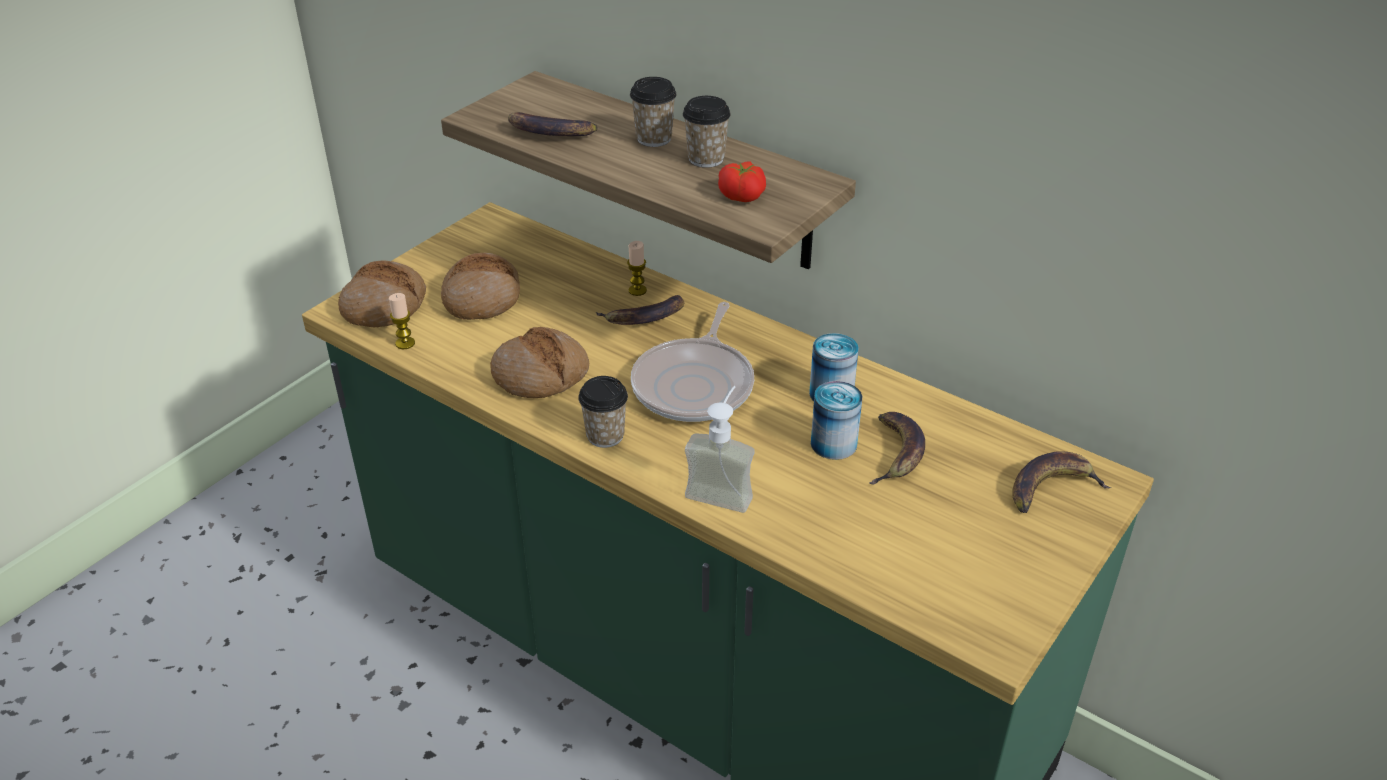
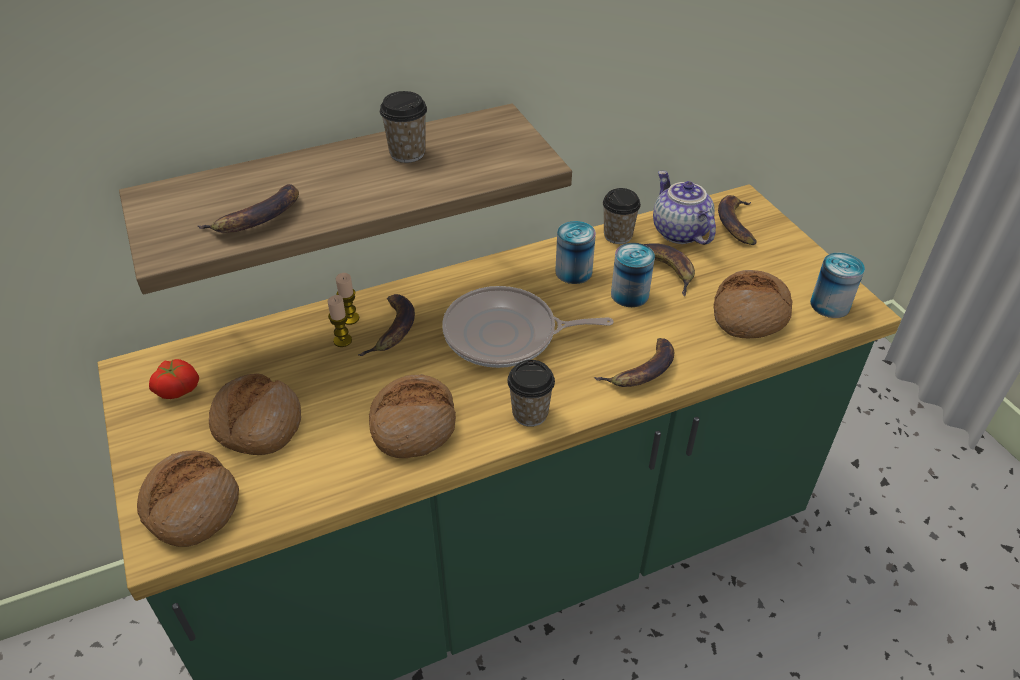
camera: 60 degrees left, 5 degrees up
(405, 343) = (273, 509): candle -> candle (342, 340)
(654, 138) = (342, 166): cup -> cup (618, 235)
(695, 384) = (506, 335): frying pan -> frying pan turned 135 degrees clockwise
(723, 489) = (642, 371): soap dispenser -> banana
(743, 195) = (485, 156): tomato -> tomato (177, 388)
(889, 545) = (750, 314): none -> bread
(975, 610) = (830, 305): none -> can
(981, 446) = (678, 232): none -> teapot

